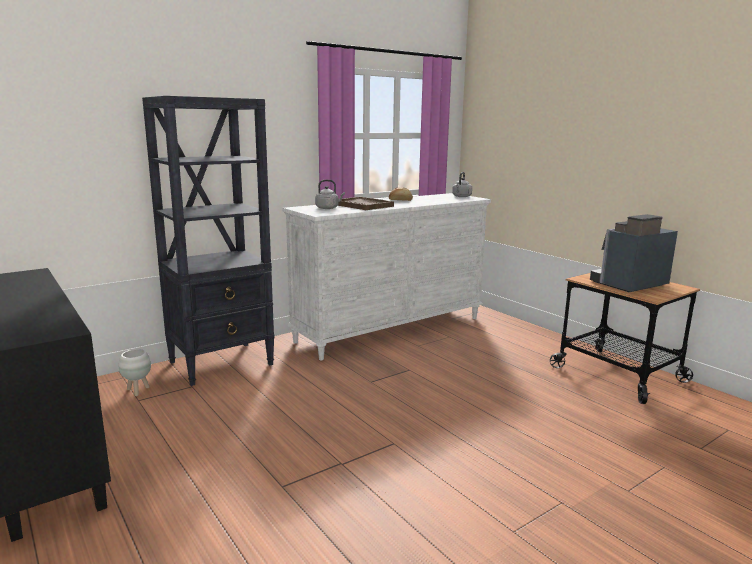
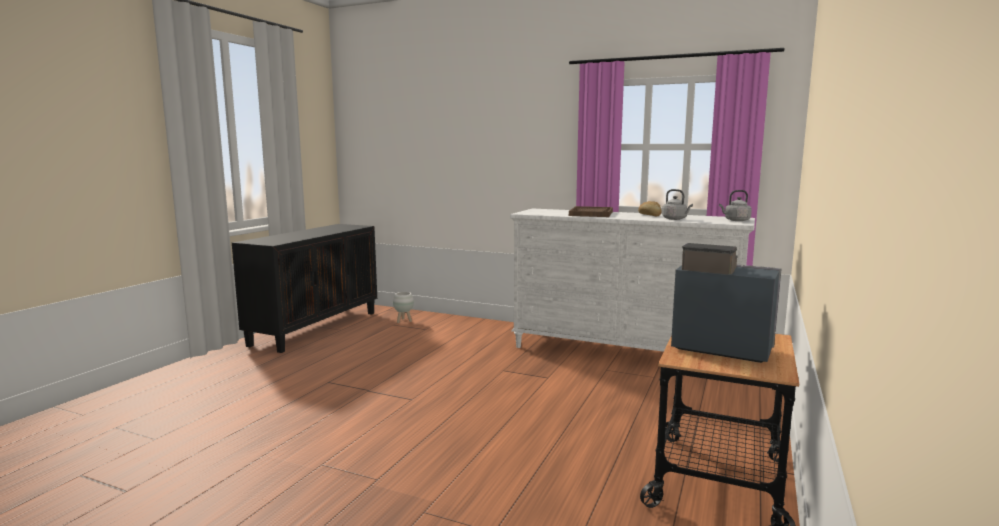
camera: 60 degrees right, 5 degrees down
(222, 363) = (468, 326): black bookcase -> none
(328, 208) = (554, 212): grey kettle -> grey kettle (675, 219)

